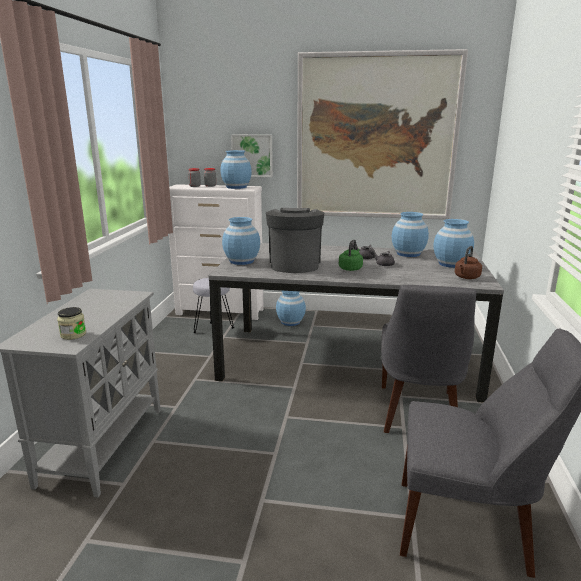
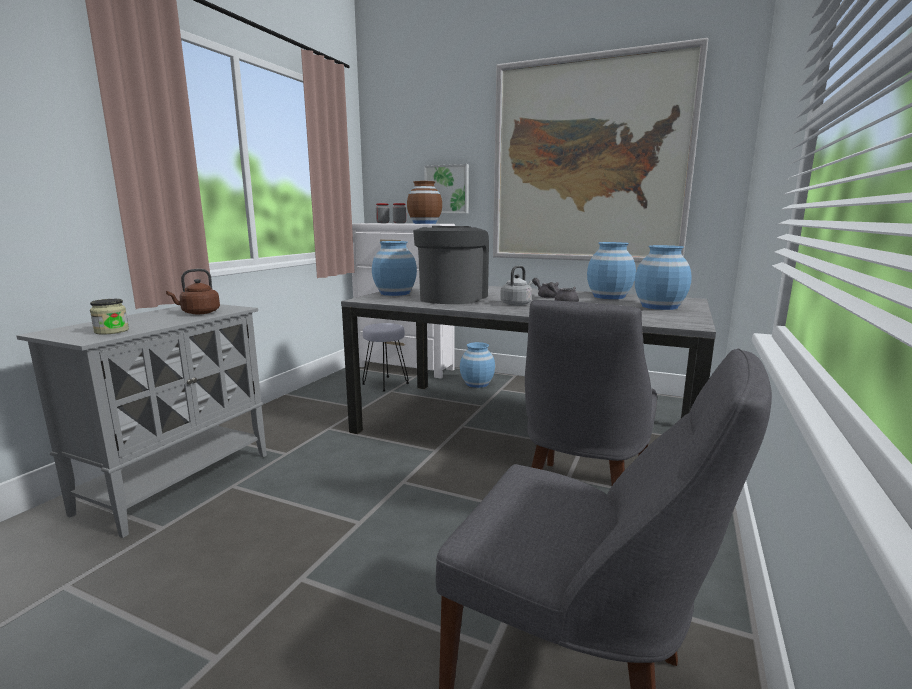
camera: 15 degrees right, 5 degrees down
(236, 187) = (425, 223): blue vase -> brown vase
(351, 268) = (517, 304): green kettle -> grey kettle
(466, 277) = (669, 318): brown kettle -> brown kettle (198, 313)

